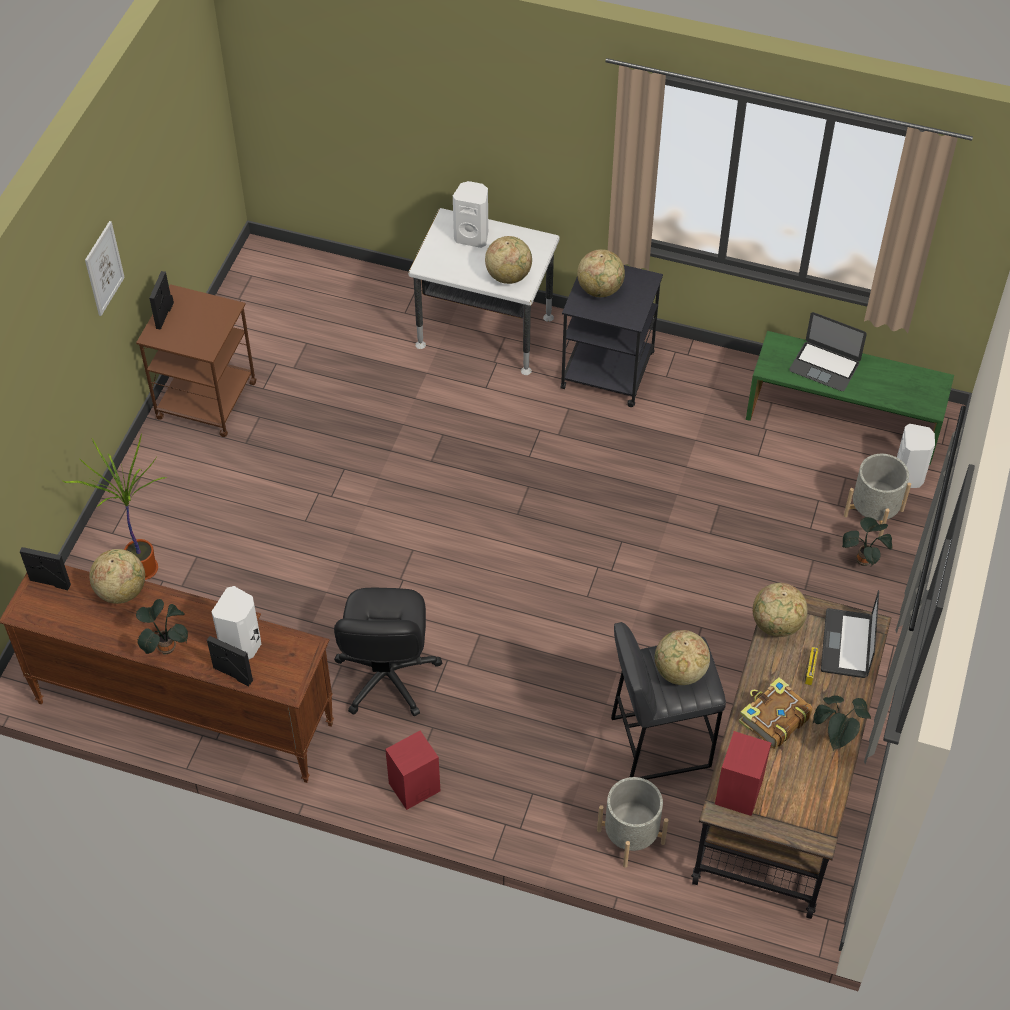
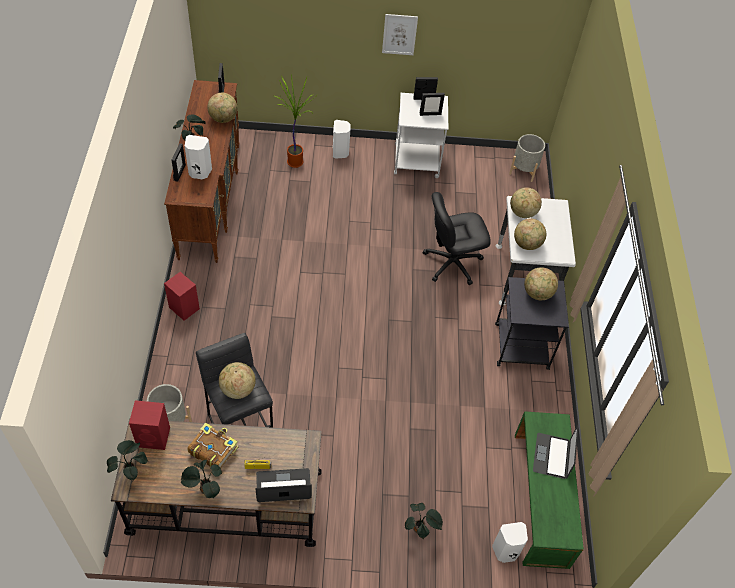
camera: 70 degrees right, 0 degrees up
(203, 316) = (430, 114): none -> picture frame
(206, 398) = (417, 160): brown cart -> white cart
(387, 676) = (254, 280): black office chair -> black office chair (452, 263)
(472, 236) = (551, 220): white speaker -> white speaker (340, 152)
(777, 624) = (289, 440): globe -> globe (522, 213)
(791, 826) = (131, 471): none -> potted plant
(873, 513) = (463, 531): grey planter -> grey planter (524, 170)

